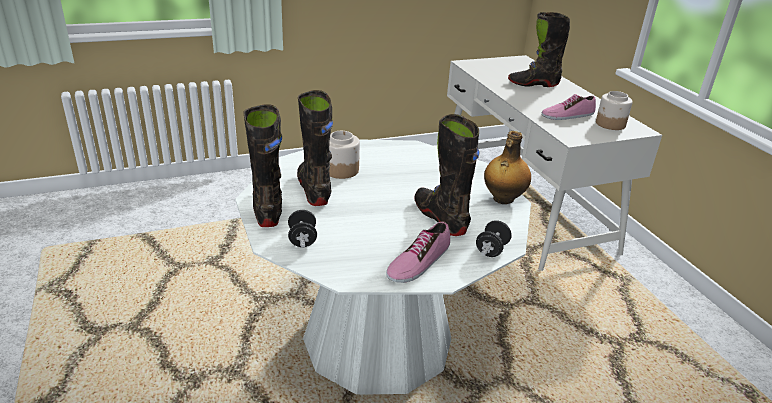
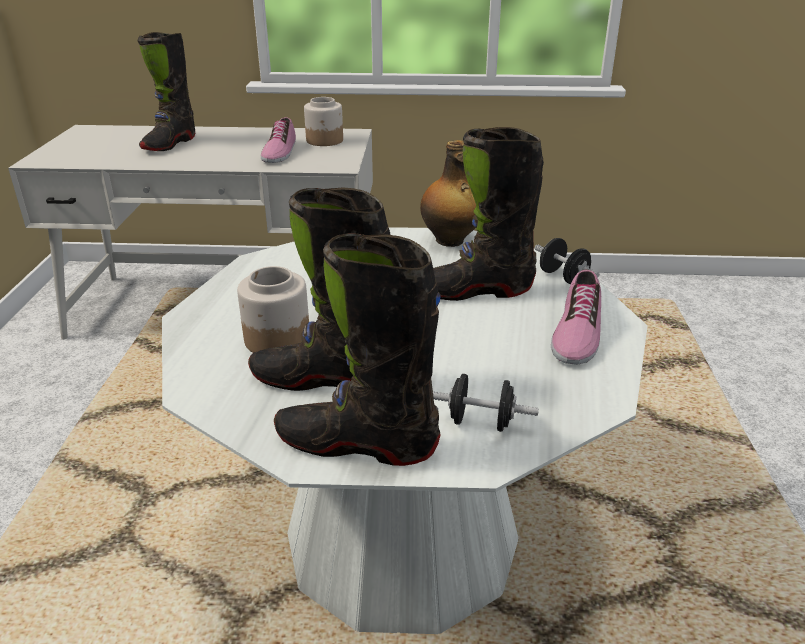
camera: 65 degrees left, 0 degrees up
(418, 262) = (575, 332): shoe -> shoe turned 45 degrees clockwise

